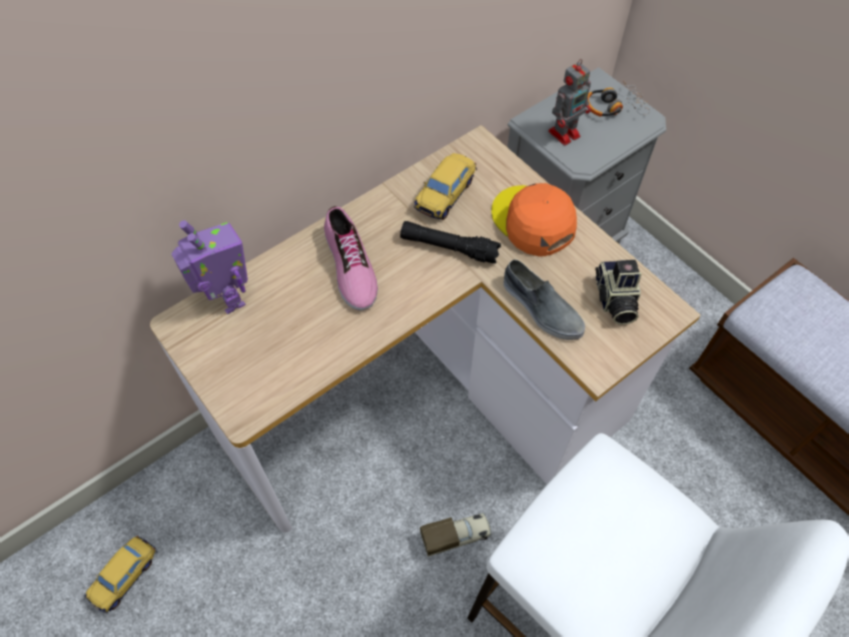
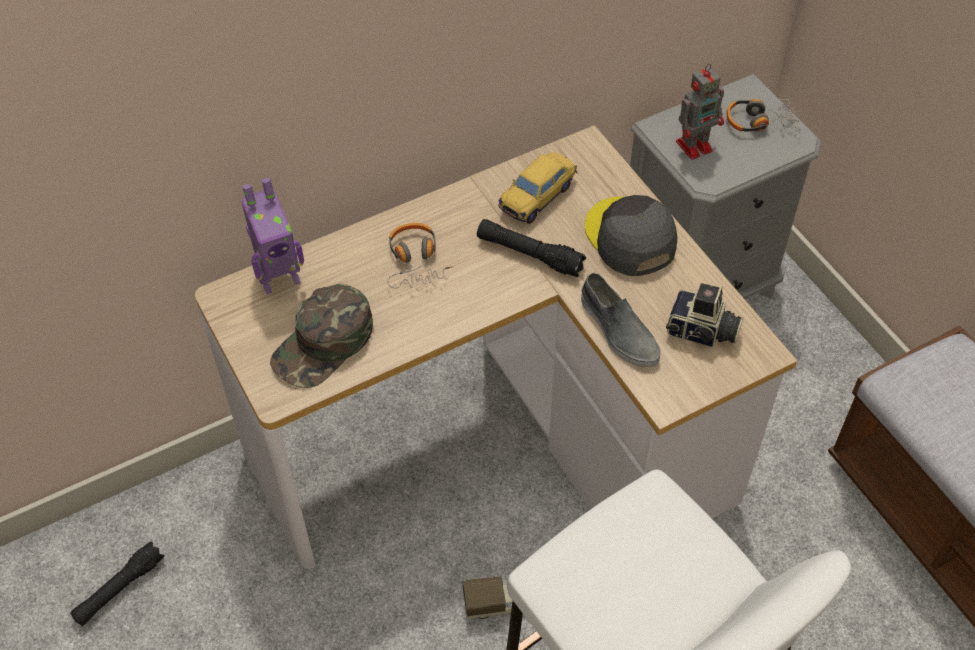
camera: 10 degrees right, 5 degrees down
(125, 576) = (119, 589): toy car -> black flashlight
(227, 299) = (279, 278): toy robot -> toy robot turned 90 degrees clockwise
(279, 357) = (324, 344): none -> green cap
(349, 267) = (416, 261): shoe -> headphones
(532, 221) = (629, 238): orange cap -> grey cap
(614, 300) = (702, 333): camera -> camera turned 75 degrees counterclockwise

